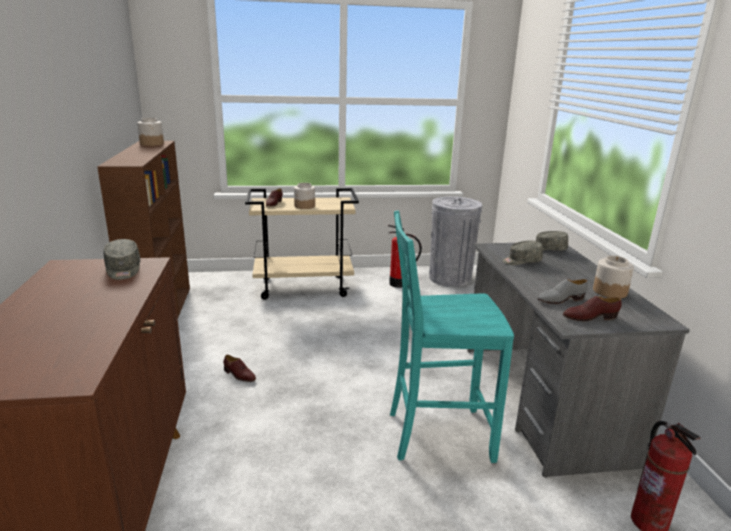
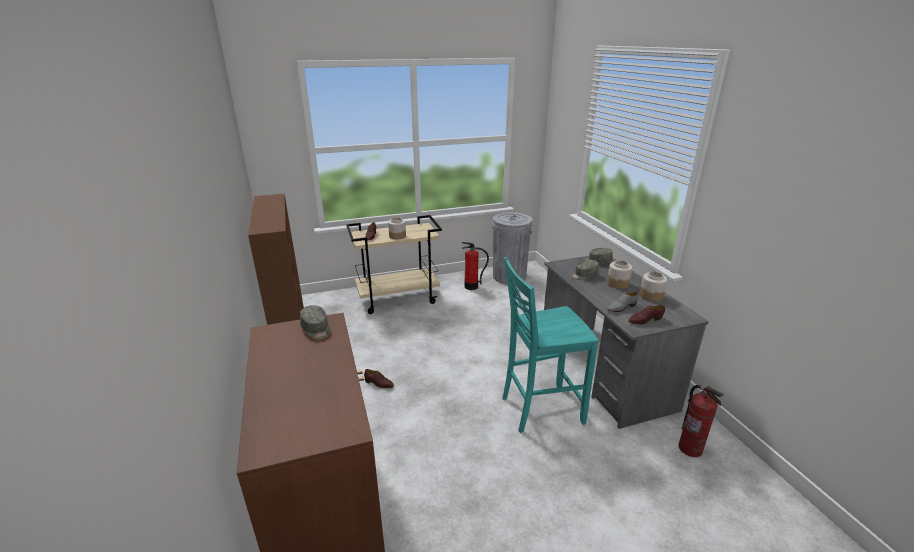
camera: 10 degrees left, 5 degrees up
(152, 144) = (269, 199): jar -> jar (617, 283)

